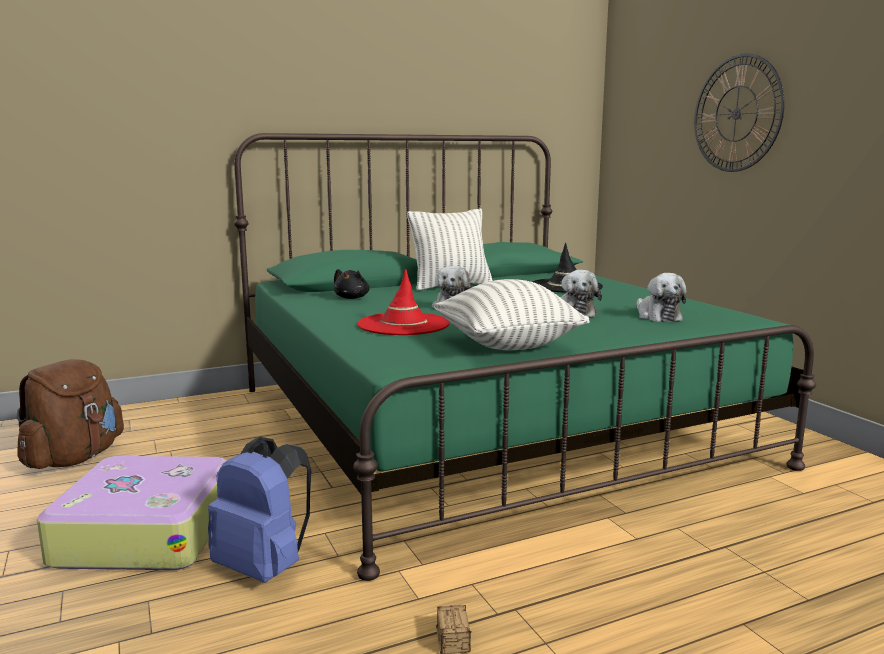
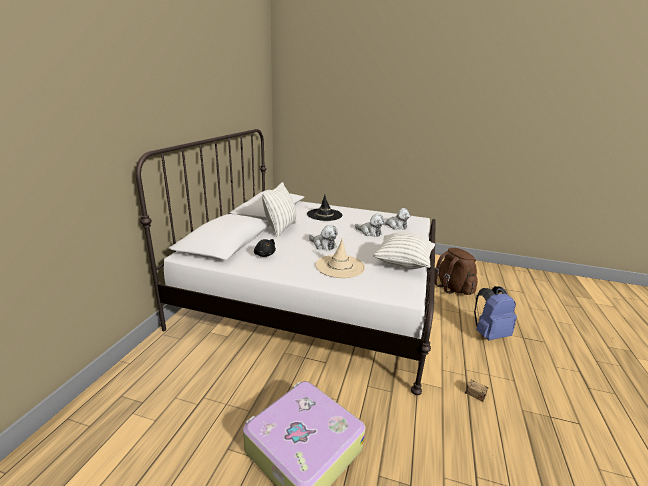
camera: 50 degrees left, 10 degrees up
(74, 458) = (149, 446): brown backpack -> brown backpack (453, 288)
(264, 567) = (382, 419): blue backpack -> blue backpack (489, 334)
(403, 324) = (340, 266): red hat -> beige hat
(485, 424) = (316, 293): green bed -> white bed
(736, 114) = (363, 122): wall clock -> none

